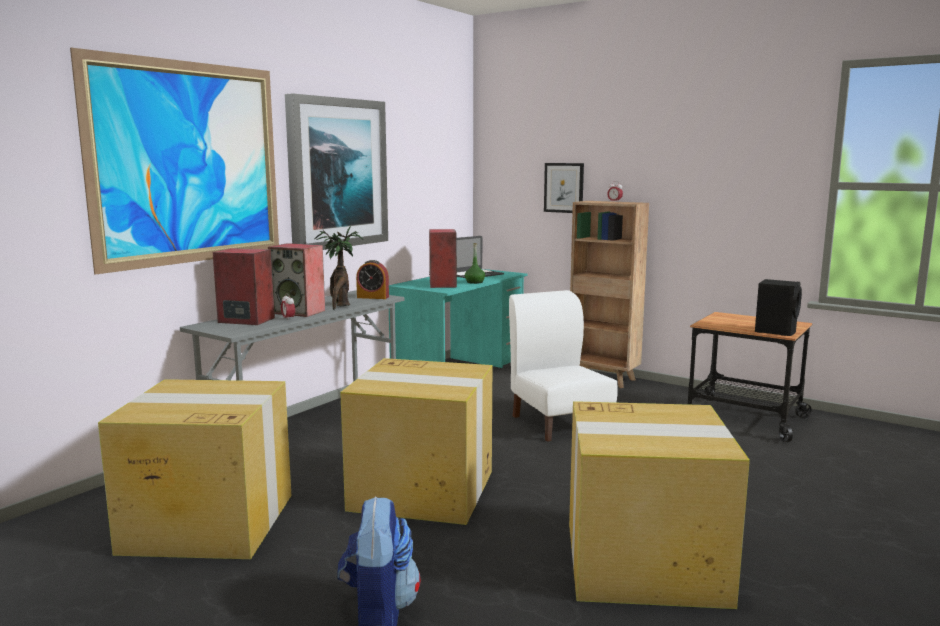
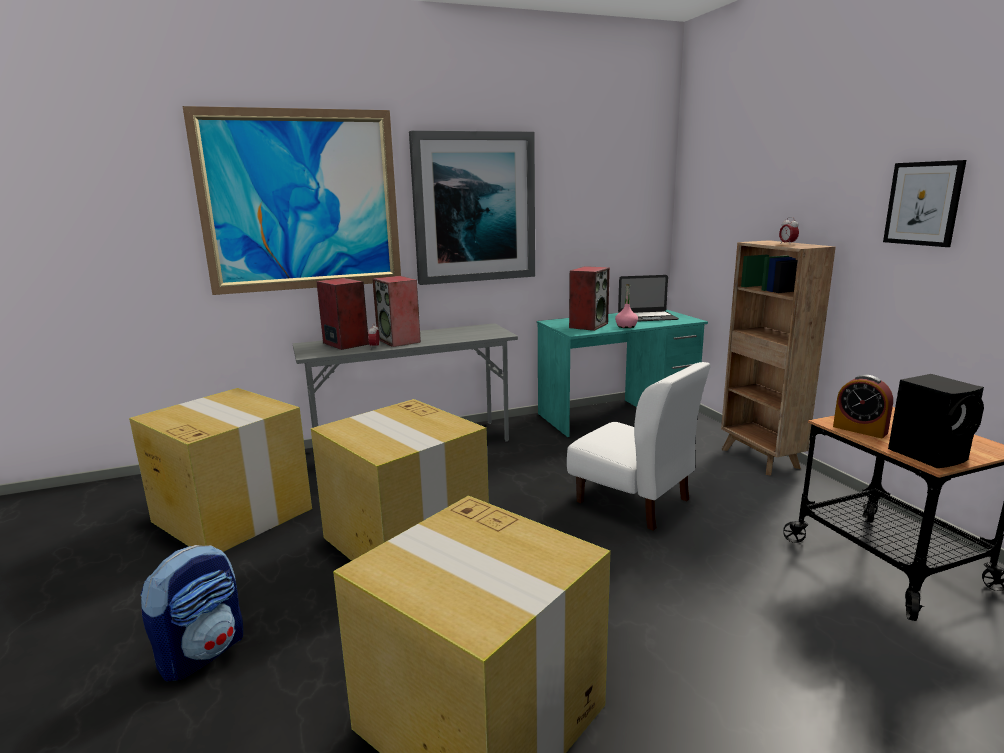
camera: 35 degrees right, 5 degrees up
(340, 306) = (443, 338): potted plant -> none
(373, 297) = (490, 333): alarm clock -> alarm clock (860, 430)
(474, 282) = (626, 326): green bottle -> pink bottle
(558, 423) = (633, 501): white chair -> white chair turned 120 degrees clockwise
(564, 187) = (751, 223): picture -> picture (923, 203)

